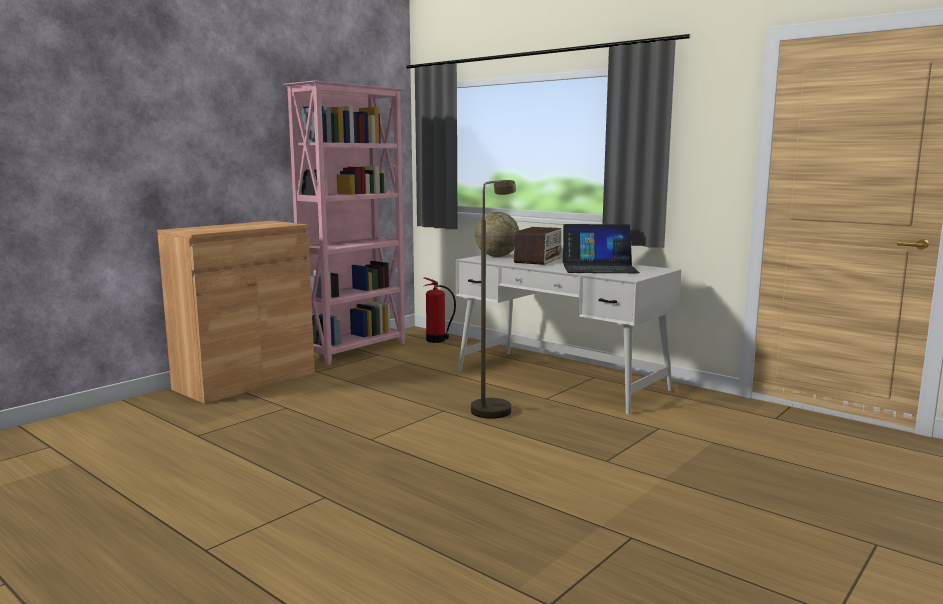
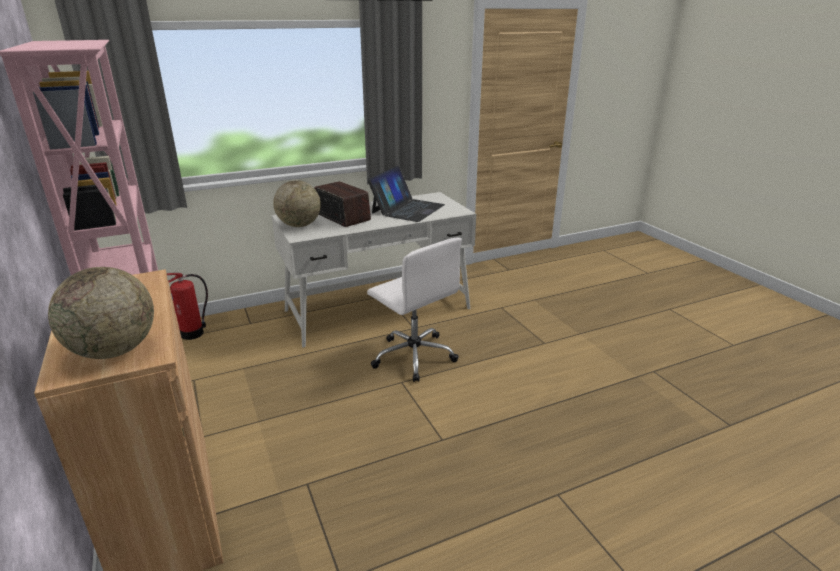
camera: 65 degrees left, 15 degrees up
(199, 230) = (114, 350): none -> globe
(493, 407) = (413, 356): brown floor lamp -> white office chair

